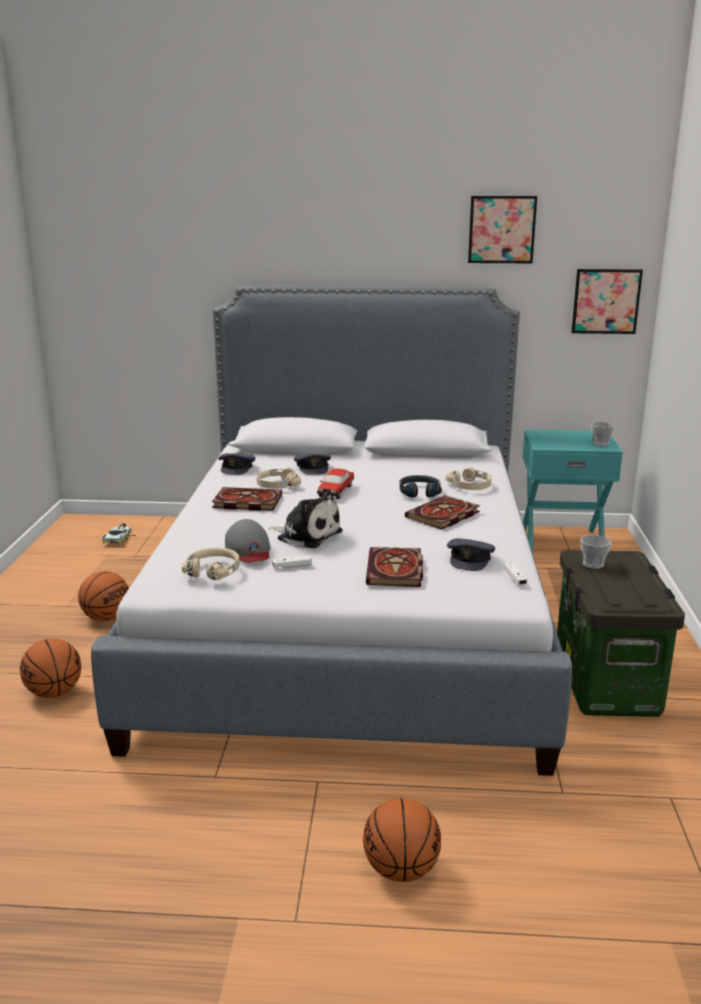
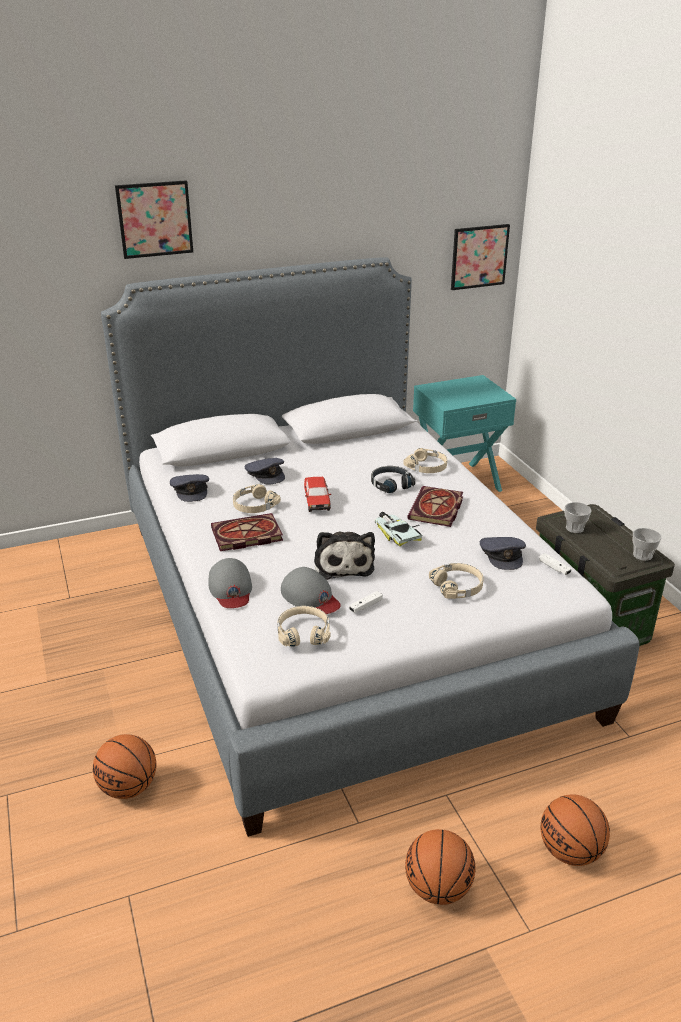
camera: 25 degrees left, 10 degrees up
(106, 618) = (106, 683): basketball -> basketball (438, 888)
(119, 537) = (31, 578): toy car -> toy car (397, 532)
(191, 532) = (231, 588): none -> grey cap
(307, 535) = (343, 564): plush toy -> plush toy turned 75 degrees clockwise
(396, 571) = (458, 586): book -> beige headphones
(501, 229) = (387, 197): picture -> picture (155, 219)
(600, 444) = (491, 392): cup -> cup (642, 555)

